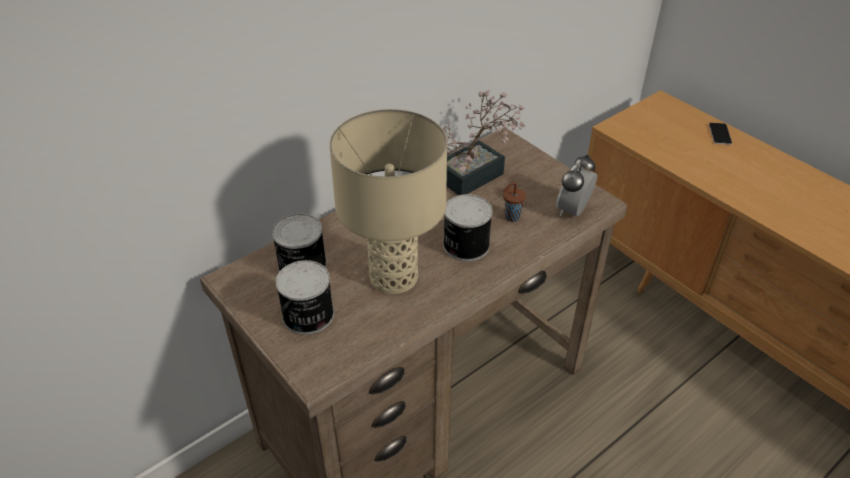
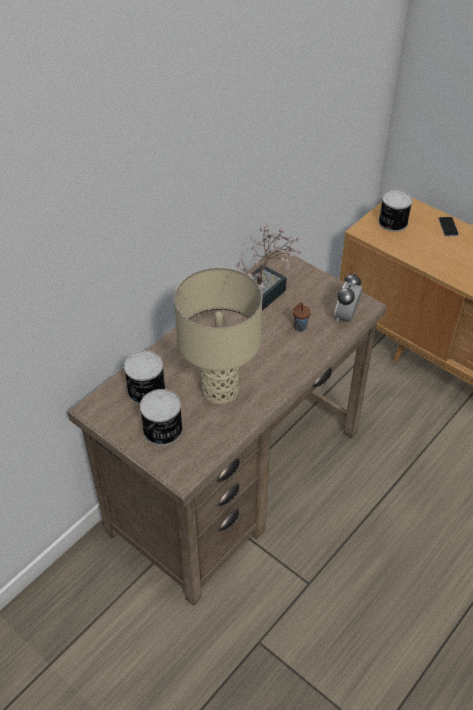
camera: 10 degrees left, 5 degrees up
(464, 245) = (268, 356): can -> can (392, 222)

